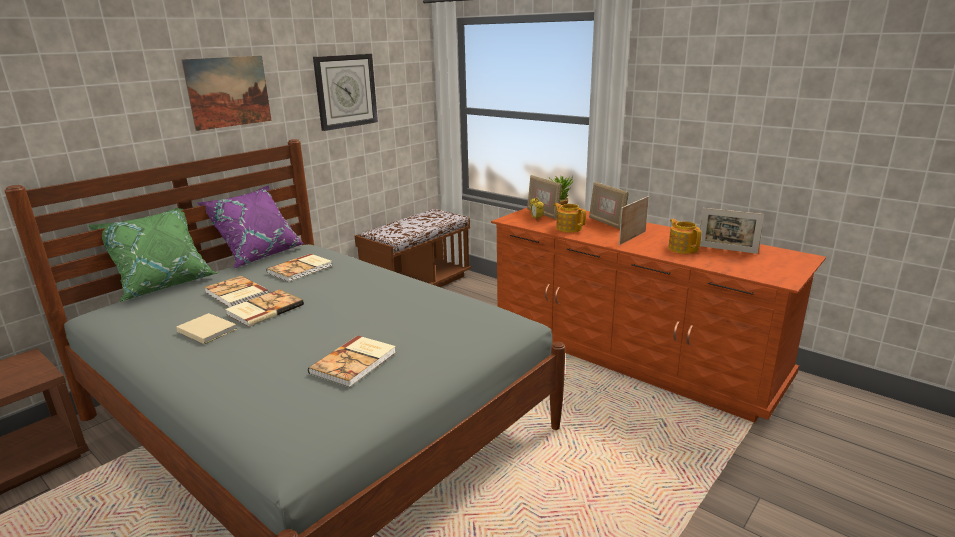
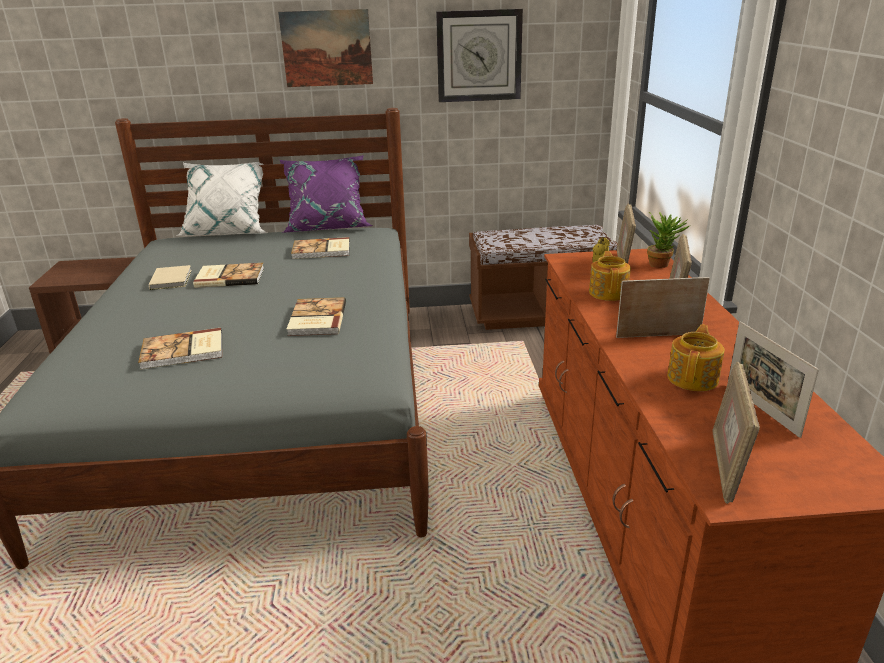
camera: 45 degrees right, 5 degrees up
(163, 285) = (228, 231): green pillow -> white pillow
(236, 294) = (242, 256): book -> book (316, 319)
(762, 272) = (726, 467): none -> picture frame

